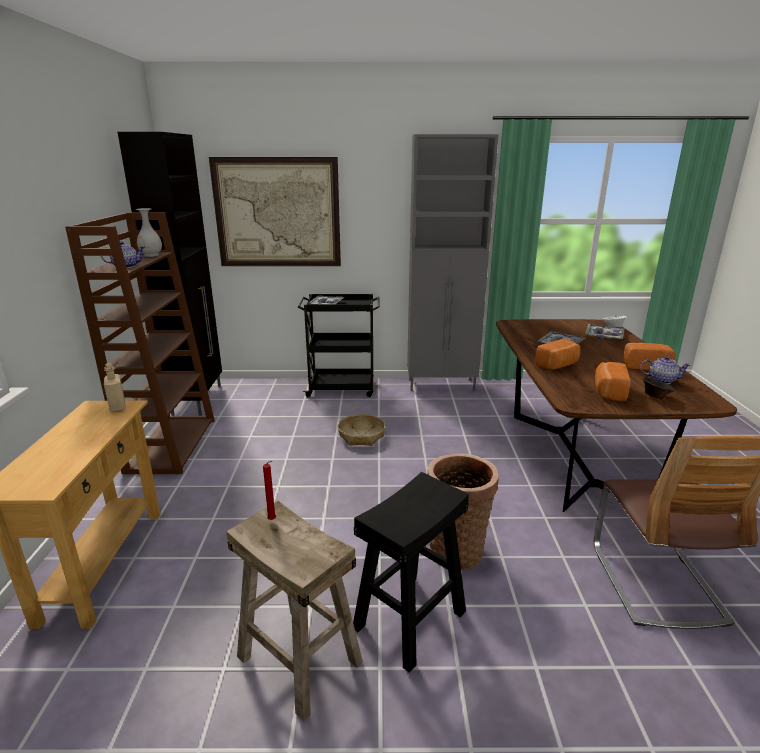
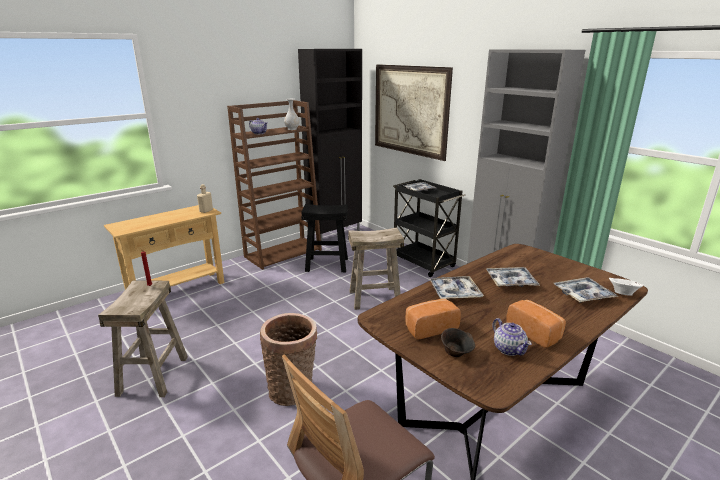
camera: 50 degrees right, 0 degrees up
(361, 436) = (374, 298): basket -> beige stool
(409, 618) = (210, 399): black stool -> black stool (327, 264)
(558, 365) = (455, 292): bread -> tray

